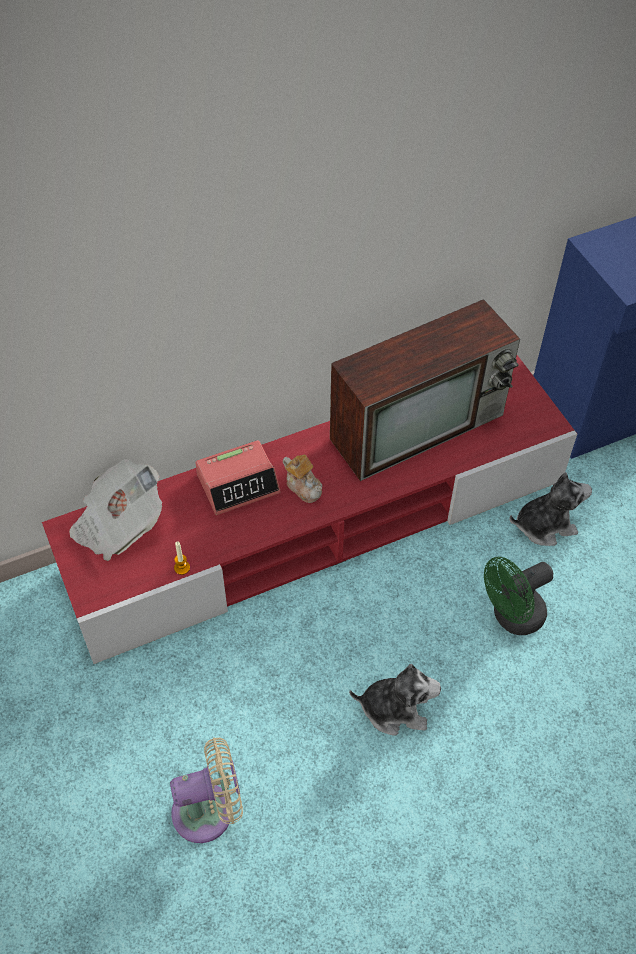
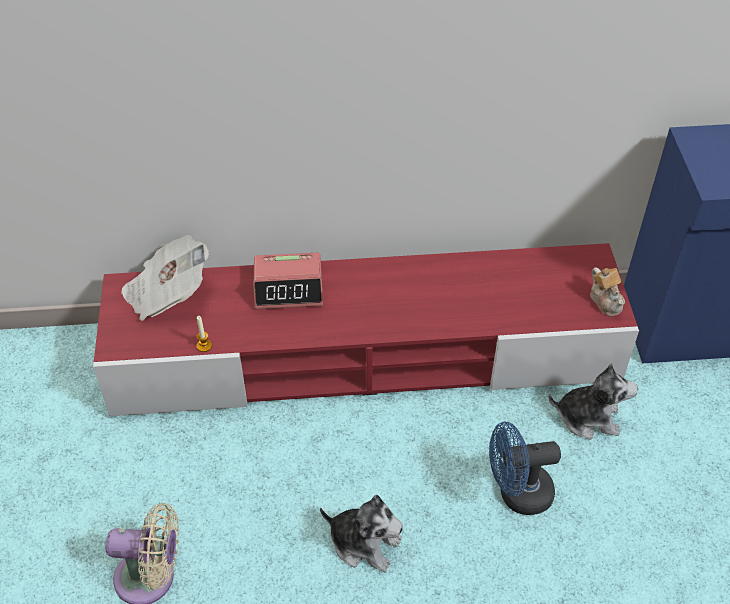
camera: 20 degrees right, 5 degrees down
(303, 486) = (347, 306): teapot -> teapot (606, 300)
(419, 424) = (482, 281): television -> none
(511, 617) = (517, 494): green fan -> blue fan

